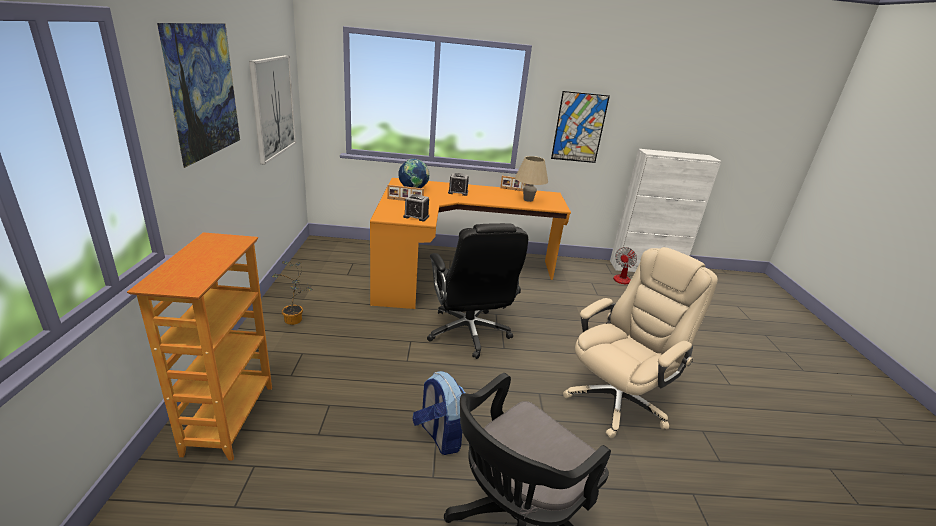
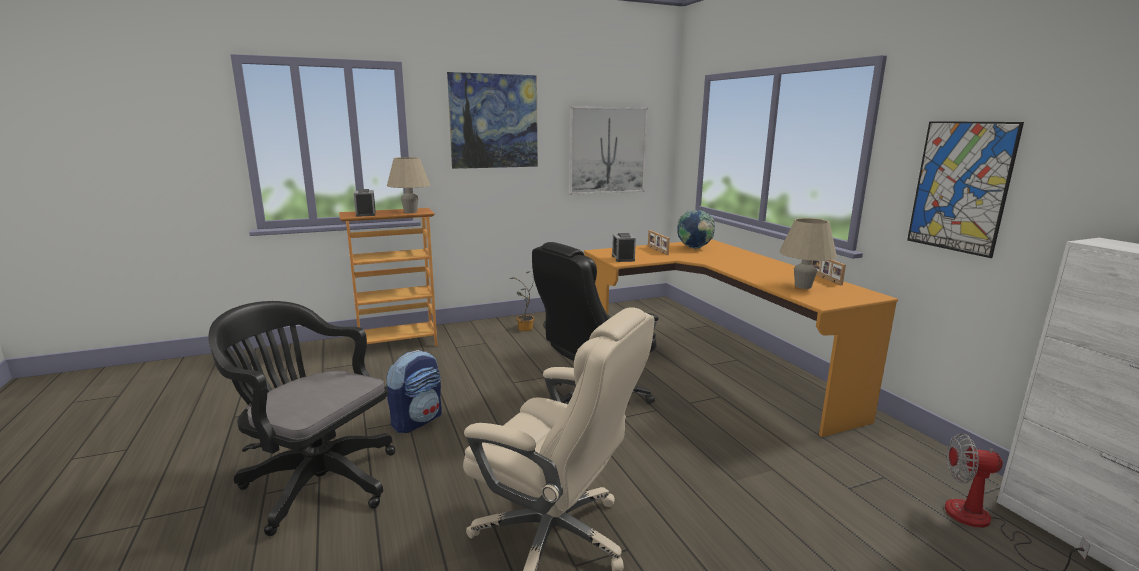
camera: 70 degrees right, 10 degrees down
(224, 247) = (410, 212): none -> beige table lamp
(458, 192) = (734, 260): alarm clock -> alarm clock (366, 214)

